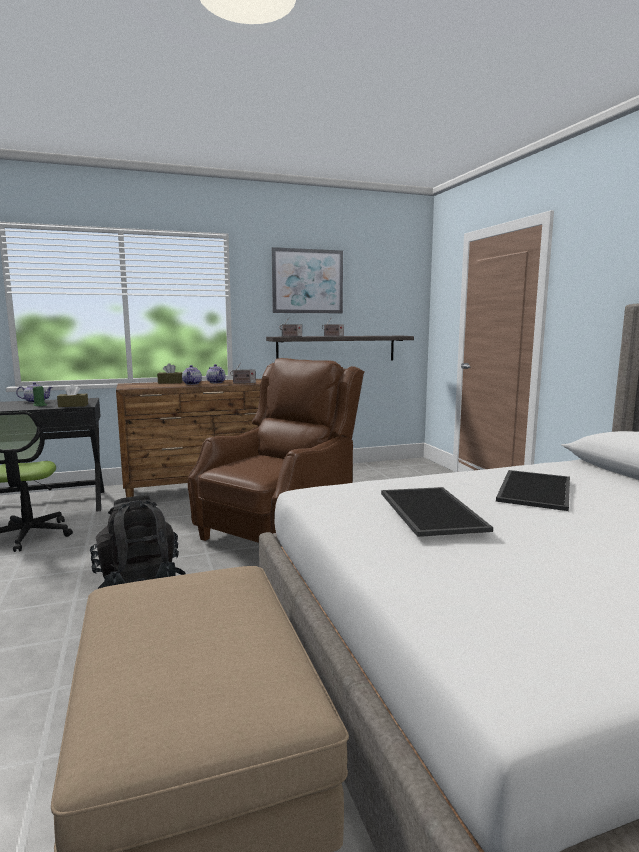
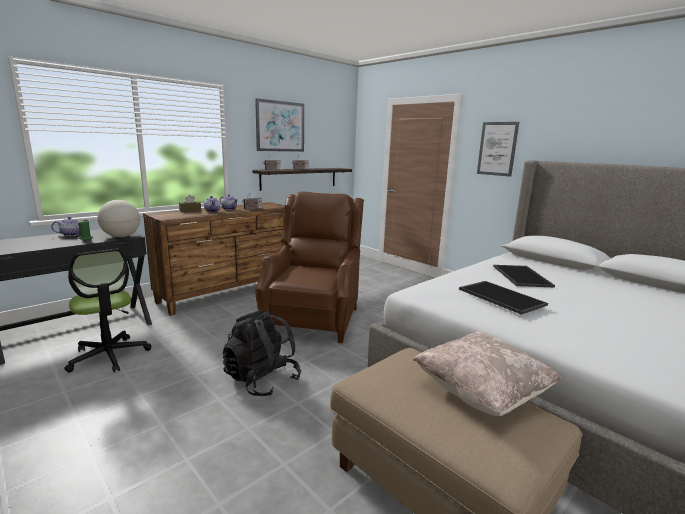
camera: 25 degrees left, 5 degrees up
(73, 405) = (121, 236): brown tissue box -> globe
(237, 638) = (481, 393): none -> beige pillow
(600, 290) = (497, 149): none -> picture

